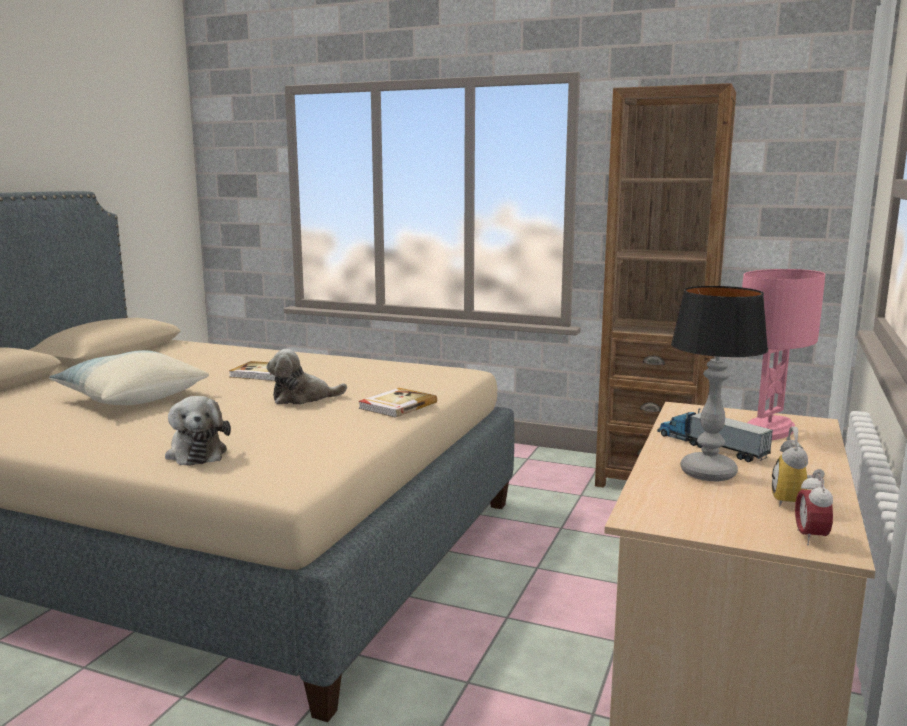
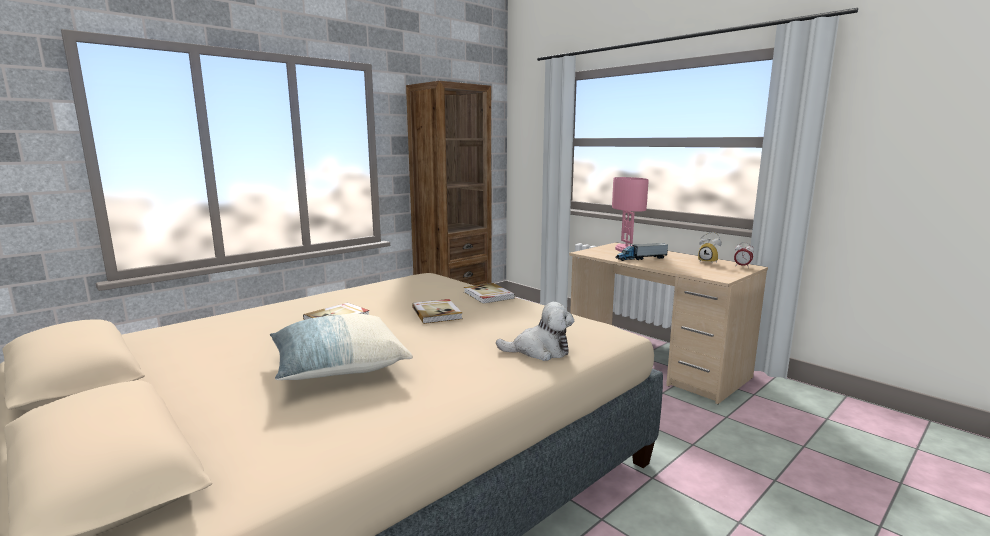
camera: 65 degrees left, 0 degrees up
(302, 398) = (437, 313): plush toy -> book
(709, 472) = (673, 264): table lamp -> none

